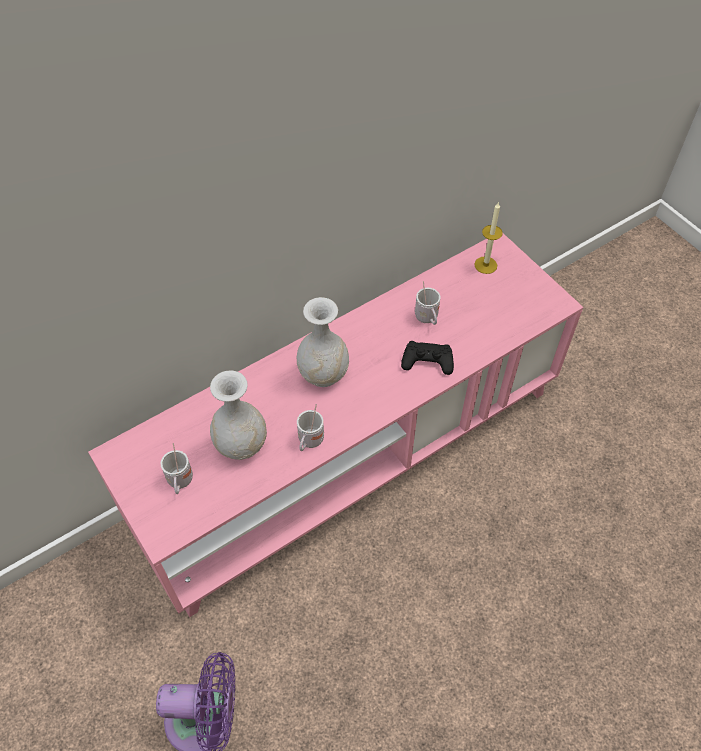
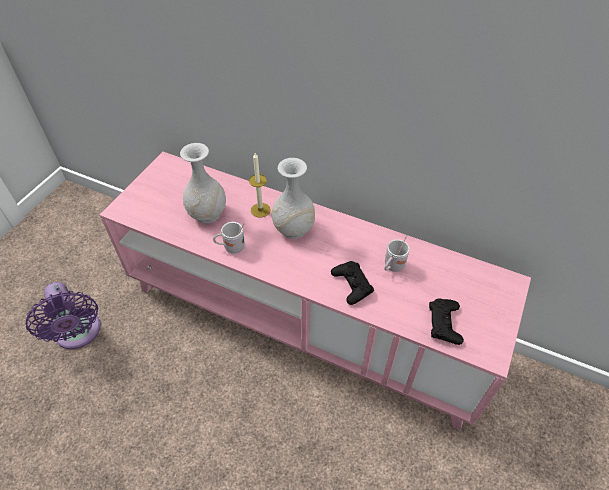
camera: 60 degrees right, 5 degrees down
(180, 482) = (162, 199): white mug -> none
(485, 265) = (482, 282): candle -> candle (260, 210)
(511, 316) = (444, 323): none -> black game controller

